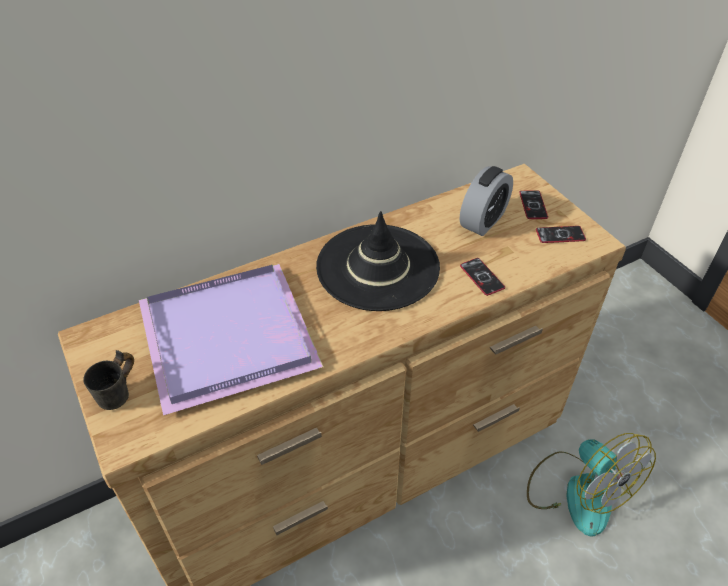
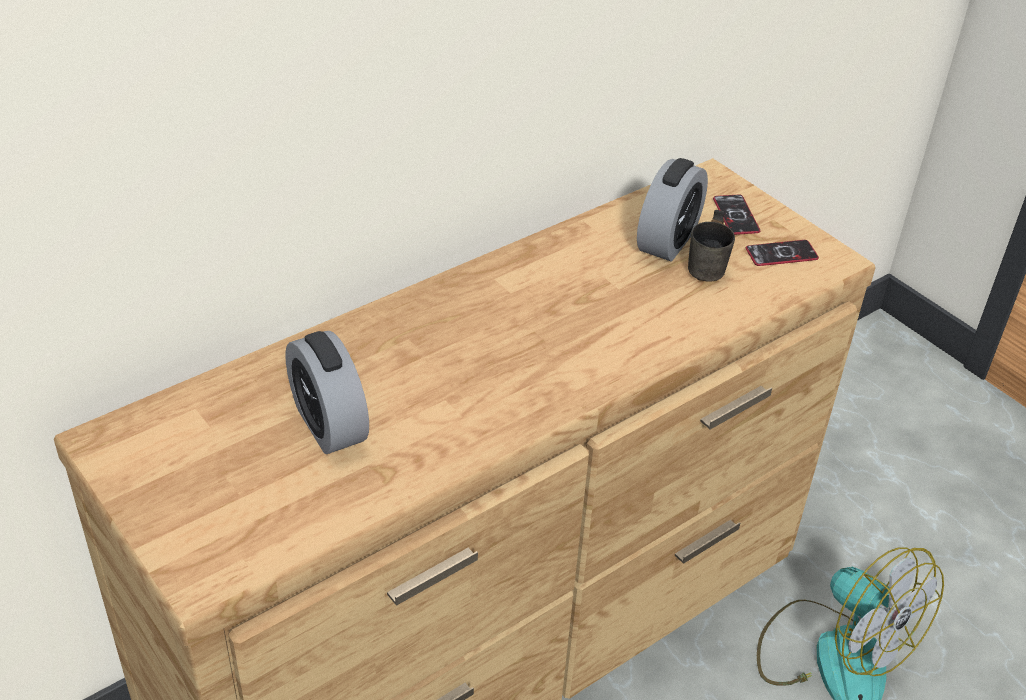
camera: 10 degrees left, 5 degrees down
(121, 394) = (180, 513): grey mug -> grey mug (712, 268)
(231, 338) = (329, 424): purple tray -> alarm clock
(378, 267) = (526, 313): black hat -> none
(482, 277) = (680, 317): phone -> none

